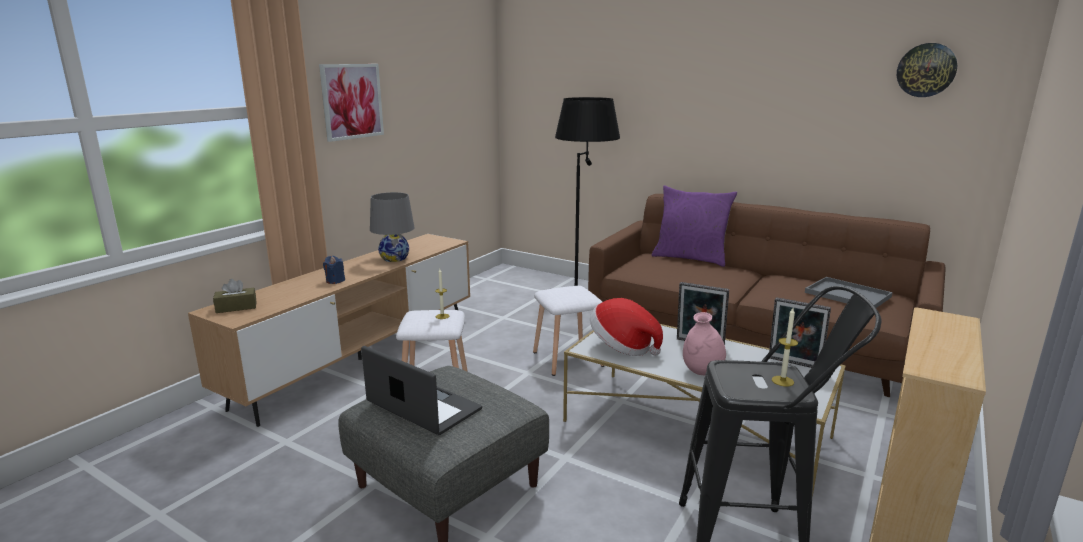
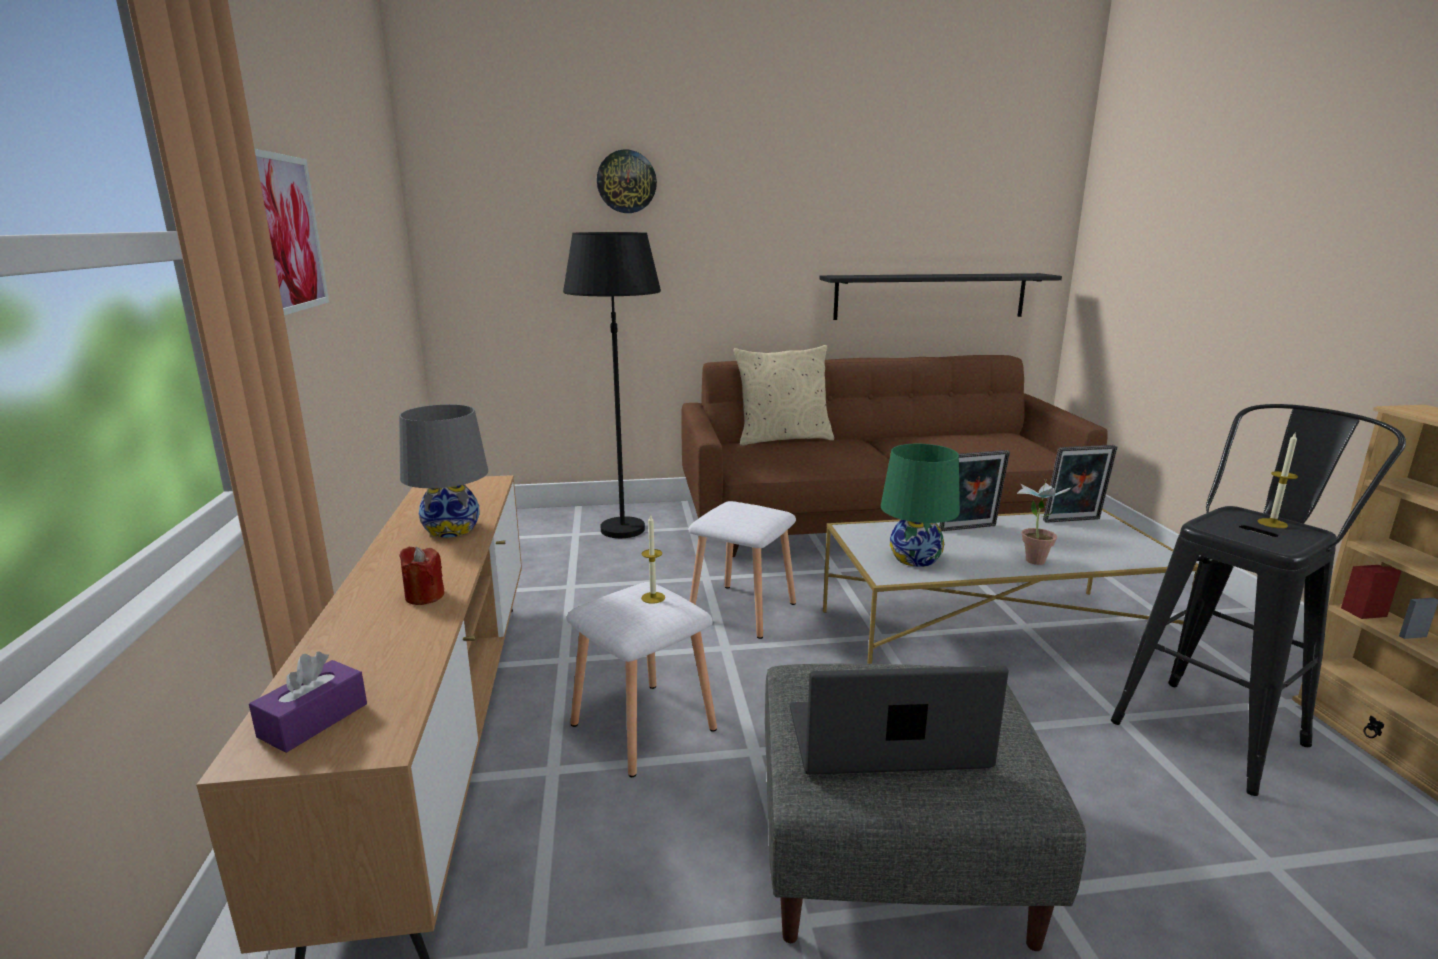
camera: 40 degrees left, 0 degrees up
(236, 307) = (313, 720): brown tissue box -> purple tissue box
(335, 281) = (424, 596): blue candle -> red candle
(622, 347) = (915, 558): hat -> green table lamp
(690, 258) = (783, 439): purple pillow -> beige pillow
(701, 372) = (1034, 558): pink vase -> potted plant
(845, 294) = (987, 441): grey tray -> none
(852, 162) = (930, 296): none -> black shelf
(926, 70) = (993, 190): wall clock -> wall clock (626, 182)

